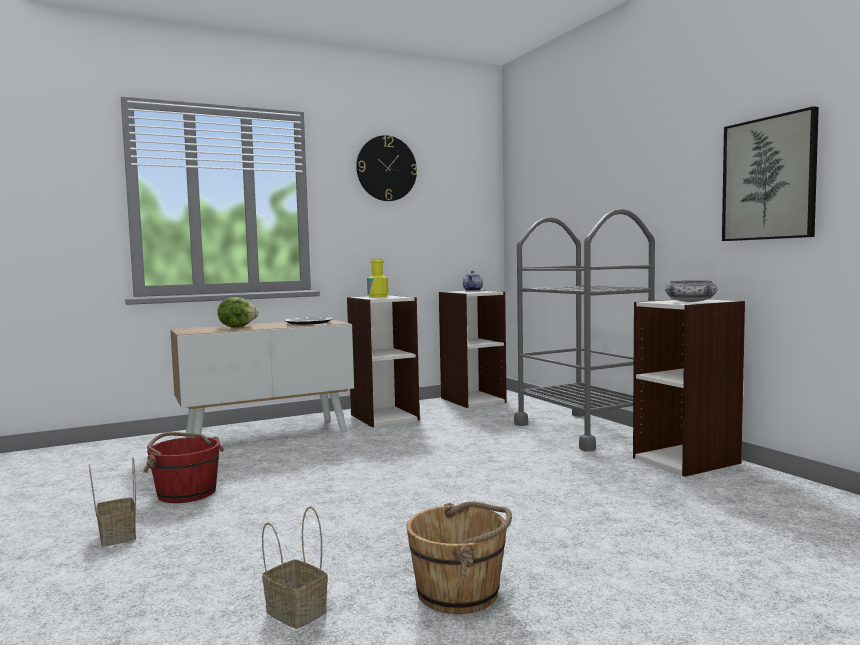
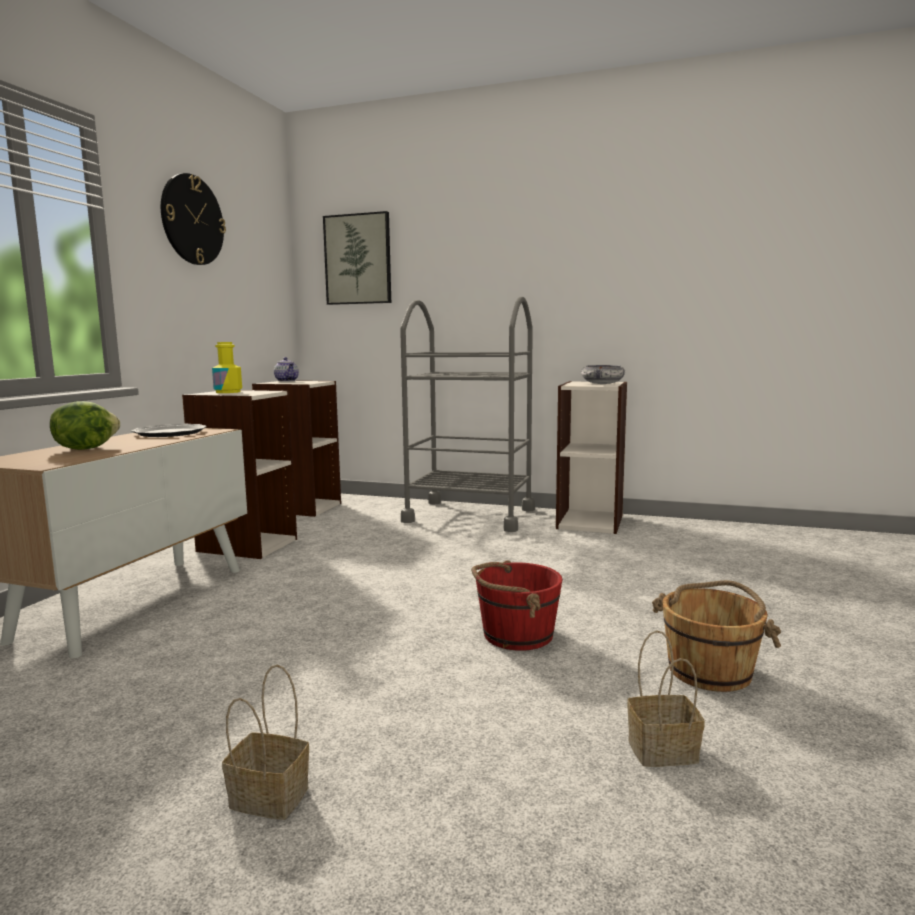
camera: 45 degrees left, 5 degrees up
(186, 493) = (217, 706): red bucket -> red bucket (516, 634)
(769, 179) = (645, 280): picture -> picture (358, 259)

